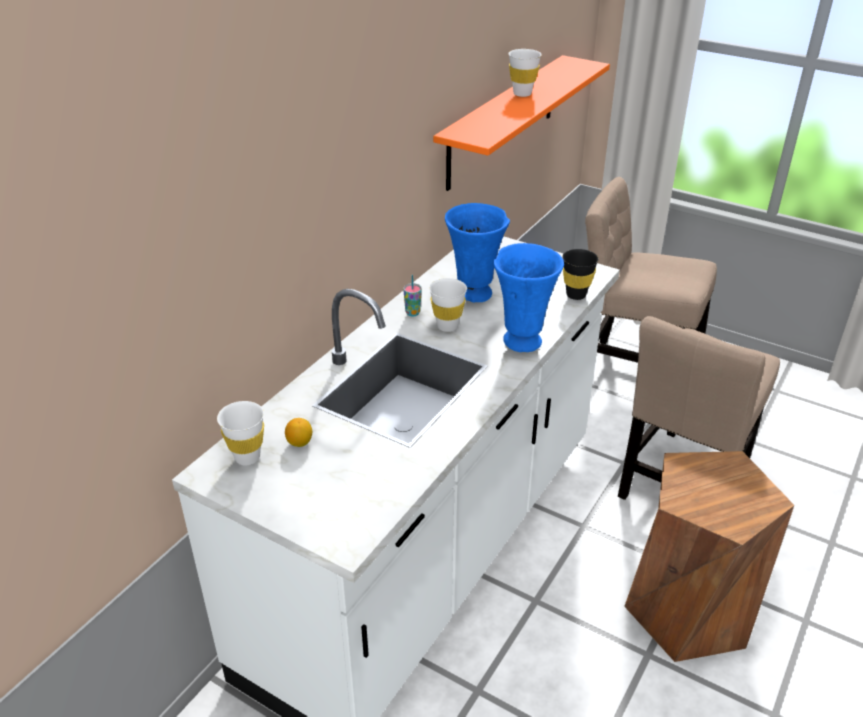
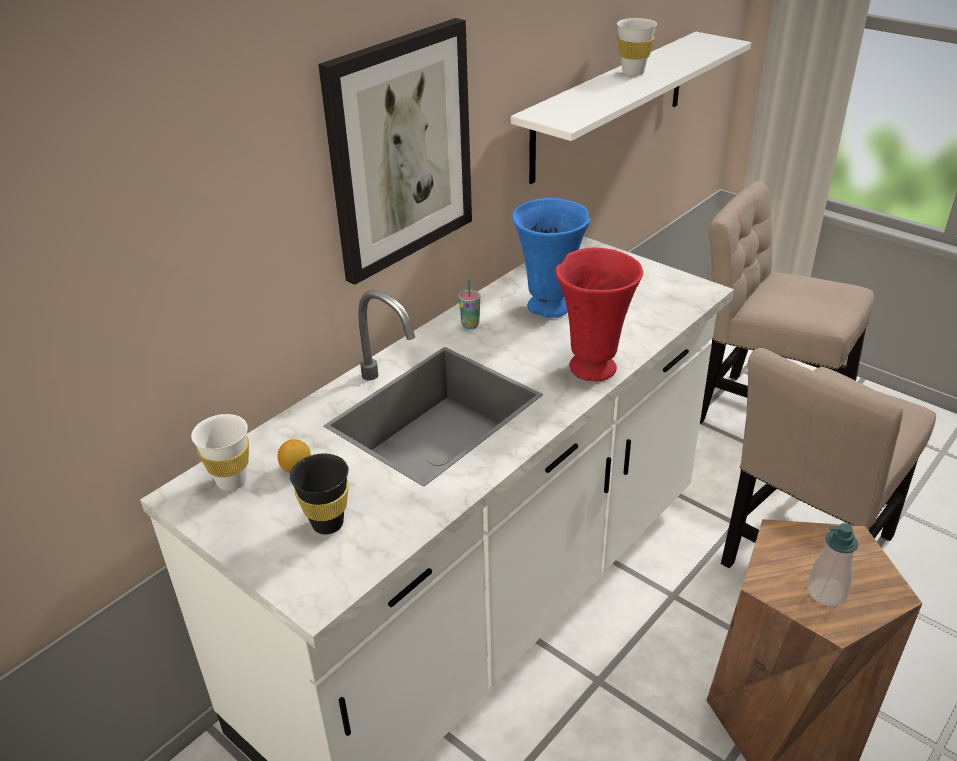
camera: 10 degrees right, 0 degrees up
(356, 171) = (400, 150): none -> picture
(447, 326) = (507, 344): white cup -> none
(502, 121) = (610, 105): orange shelf -> white shelf
(522, 340) = (593, 366): blue vase -> red vase
(576, 295) = (672, 316): black cup -> black cup (327, 524)
(723, 504) = (826, 592): none -> soap dispenser

